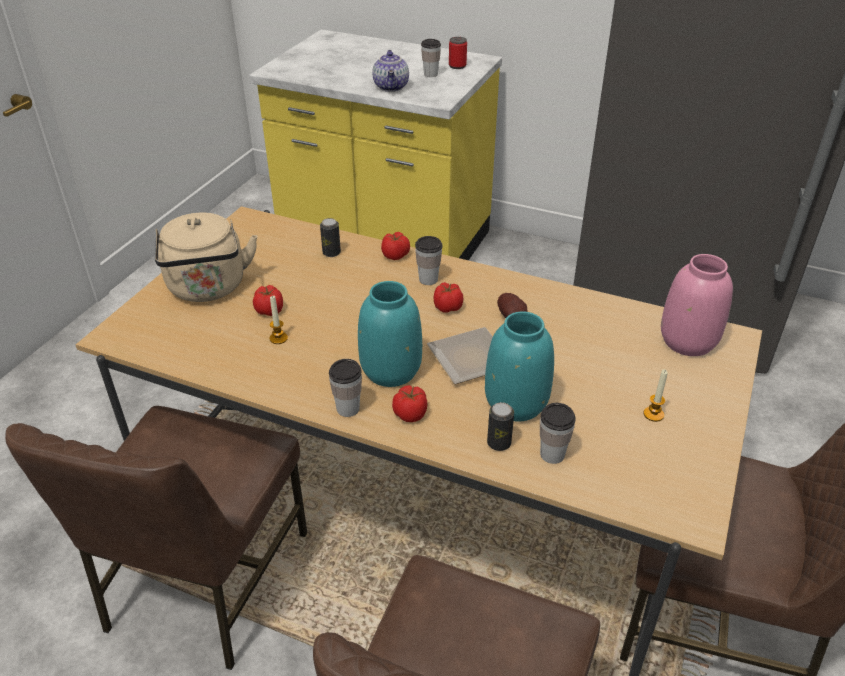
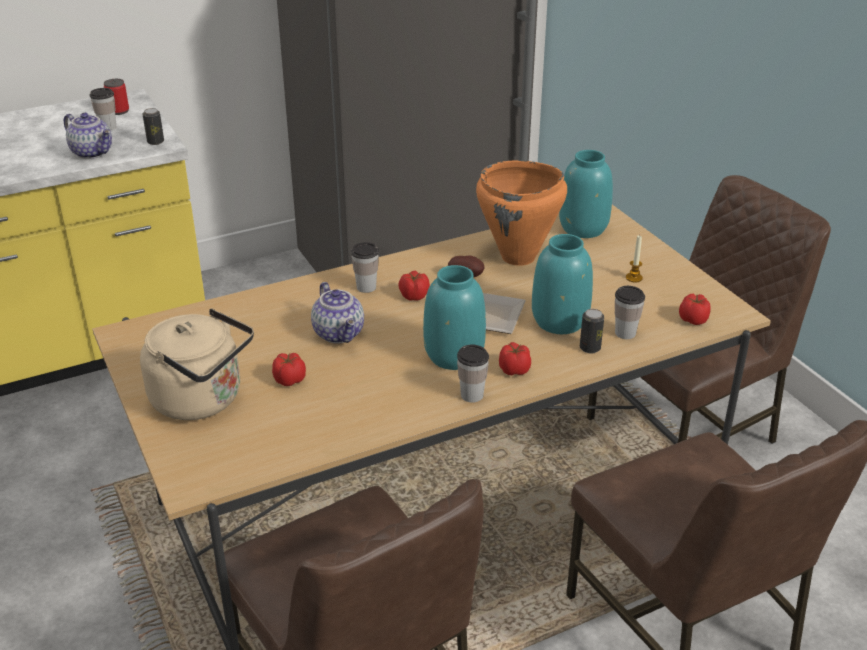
camera: 50 degrees left, 5 degrees down
(278, 338) = (336, 391): candle -> none
(331, 253) = (255, 314): can -> can (155, 142)
(352, 301) = (340, 334): none -> teapot
(396, 255) = (310, 286): tomato -> tomato (693, 319)
(582, 329) = (518, 257): none -> orange cooking pot
(688, 342) = (584, 229): pink vase -> turquoise vase

